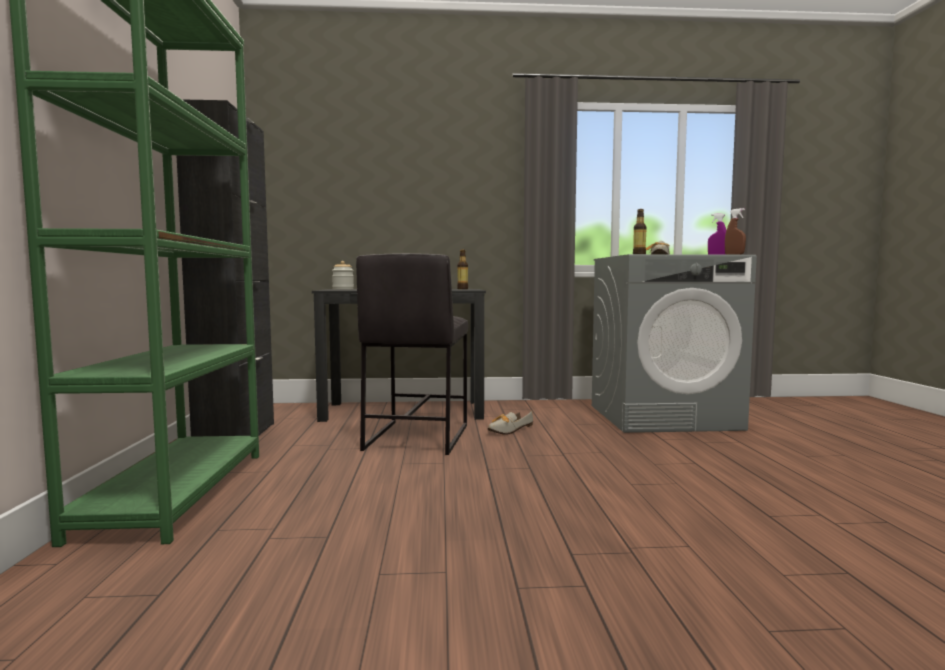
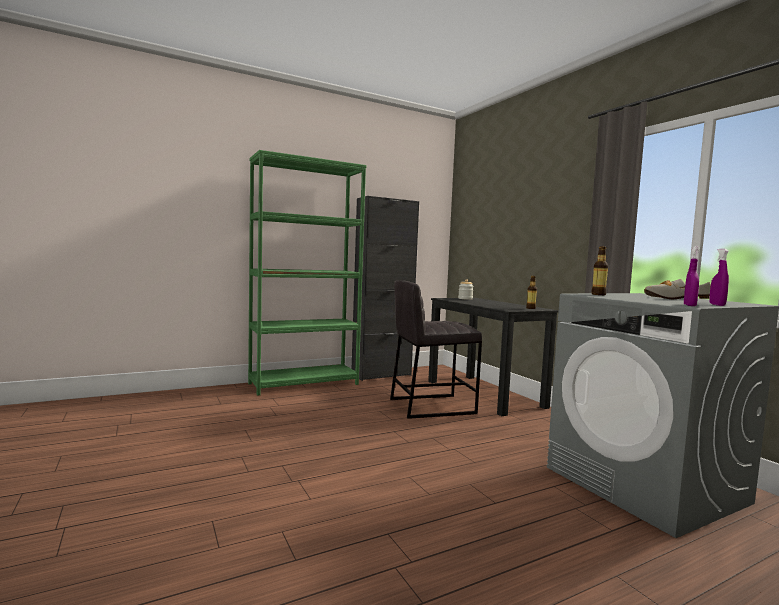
camera: 65 degrees right, 0 degrees up
(506, 431) = (483, 426): shoe -> none
(734, 254) = (689, 305): brown spray bottle -> purple spray bottle

